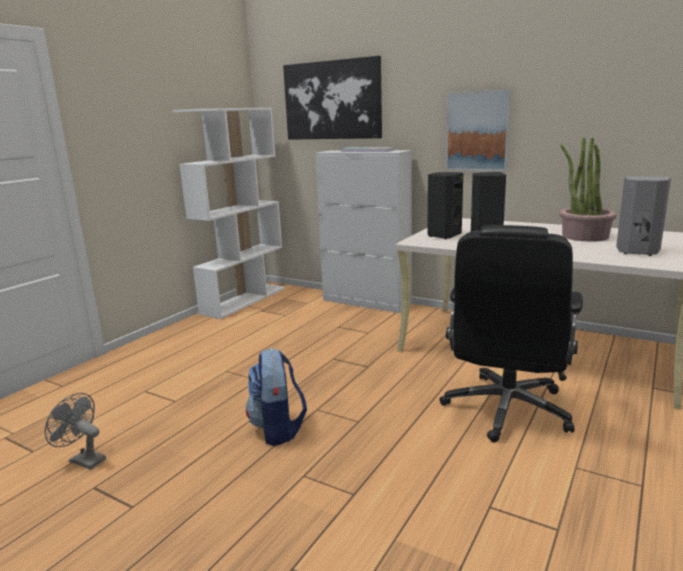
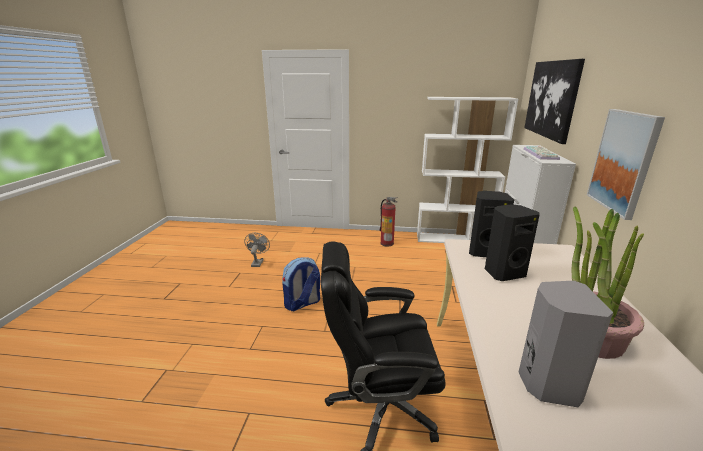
camera: 65 degrees right, 5 degrees up
(195, 337) = (387, 243): none -> fire extinguisher

